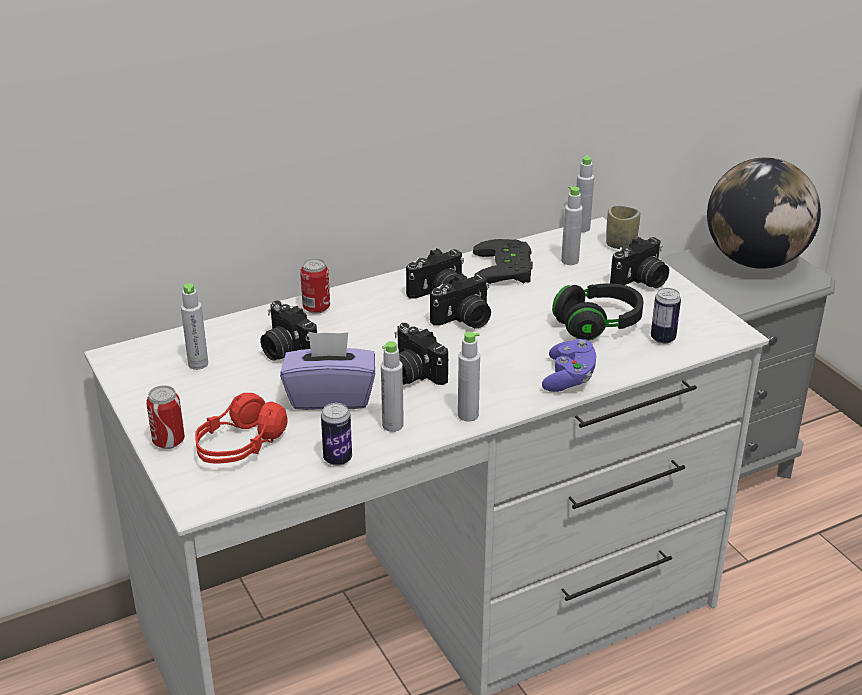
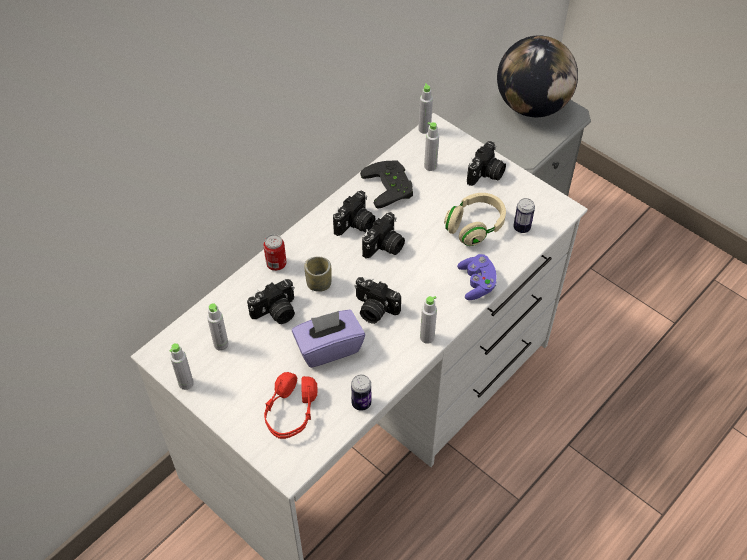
camera: 20 degrees left, 20 degrees up
(168, 441) = (240, 423): can -> none
(286, 350) = (276, 312): camera -> camera turned 60 degrees counterclockwise
(392, 425) = (382, 361): grey bottle -> grey bottle (186, 383)
(598, 325) = (475, 226): black headphones -> beige headphones
(620, 245) = (458, 140): cup -> cup (319, 284)

